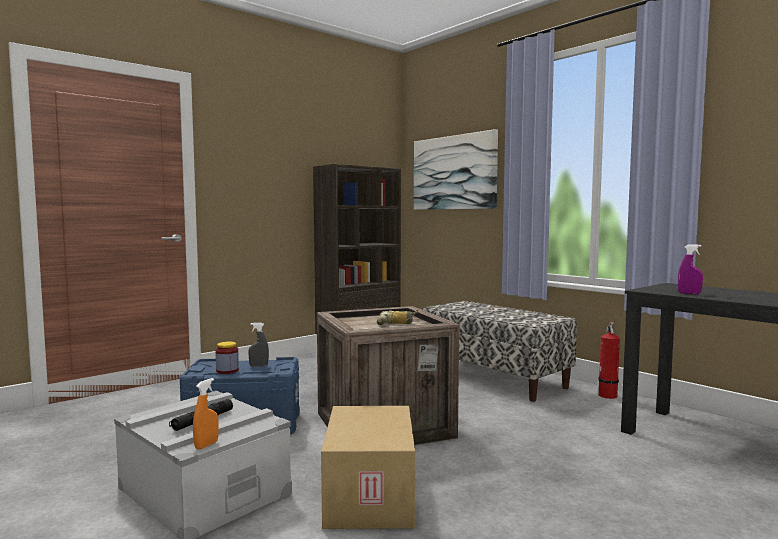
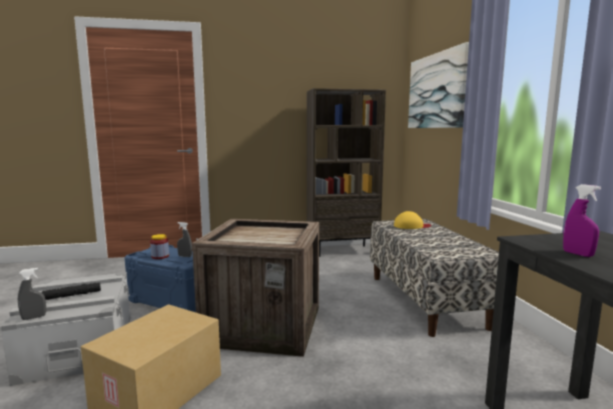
camera: 30 degrees right, 5 degrees up
(206, 445) = (34, 317): orange spray bottle -> grey spray bottle
(397, 323) = (270, 238): power drill -> none
(465, 307) = (411, 226): none -> yellow cap
(608, 396) = (529, 352): fire extinguisher -> none

